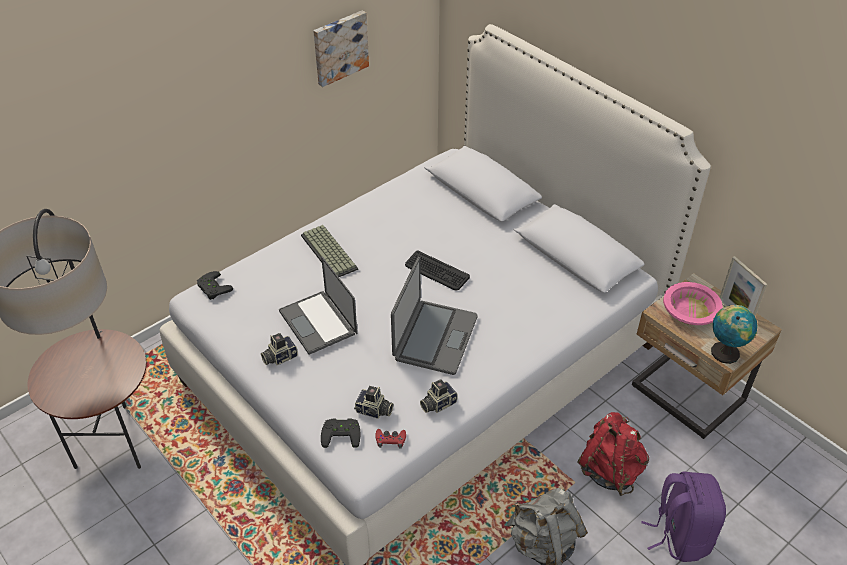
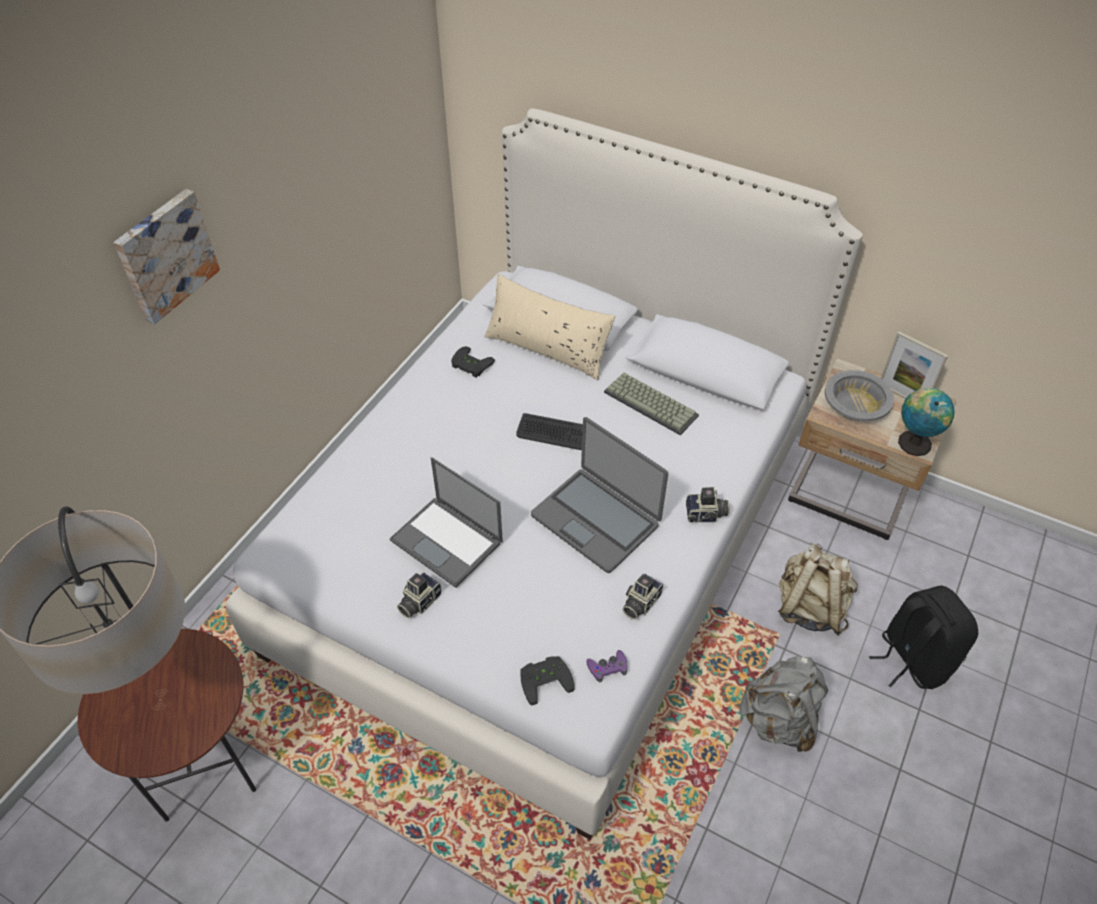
camera: 20 degrees left, 5 degrees up
(212, 288) = (286, 534): black game controller -> black game controller (470, 365)
(330, 252) = (417, 443): keyboard -> keyboard (652, 403)
(339, 47) = (348, 175): picture -> picture (165, 255)
(374, 411) = (570, 636): camera -> camera (706, 515)
(390, 440) = (607, 668): red game controller -> purple game controller
(434, 338) = (596, 519): laptop -> laptop turned 135 degrees clockwise
(460, 210) = (547, 348): none -> beige pillow
(610, 470) = (809, 607): red backpack -> beige backpack
(679, 535) = (912, 659): purple backpack -> black backpack
(690, 311) = (856, 404): pink bowl -> grey bowl

